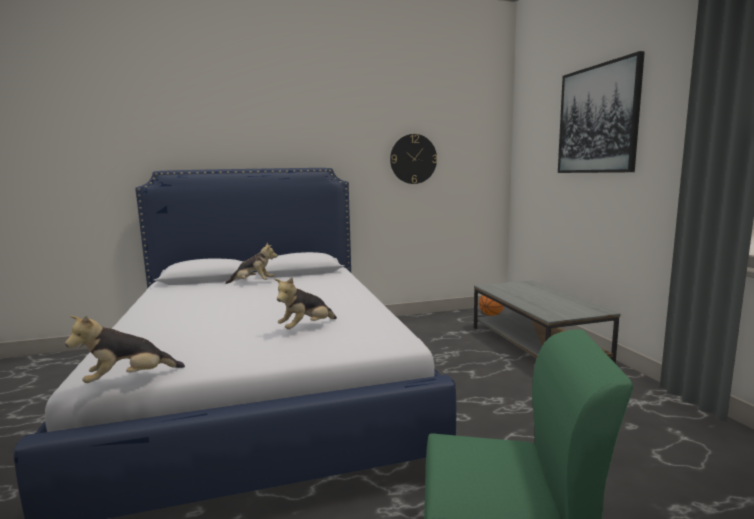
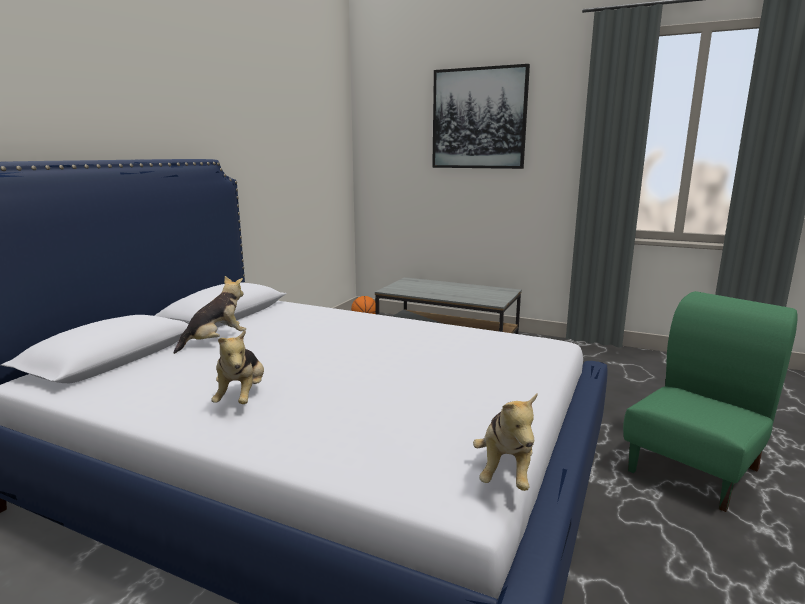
camera: 50 degrees left, 5 degrees up
(306, 328) = (458, 361): plush toy -> plush toy (242, 397)
(413, 159) = (283, 148): wall clock -> none

